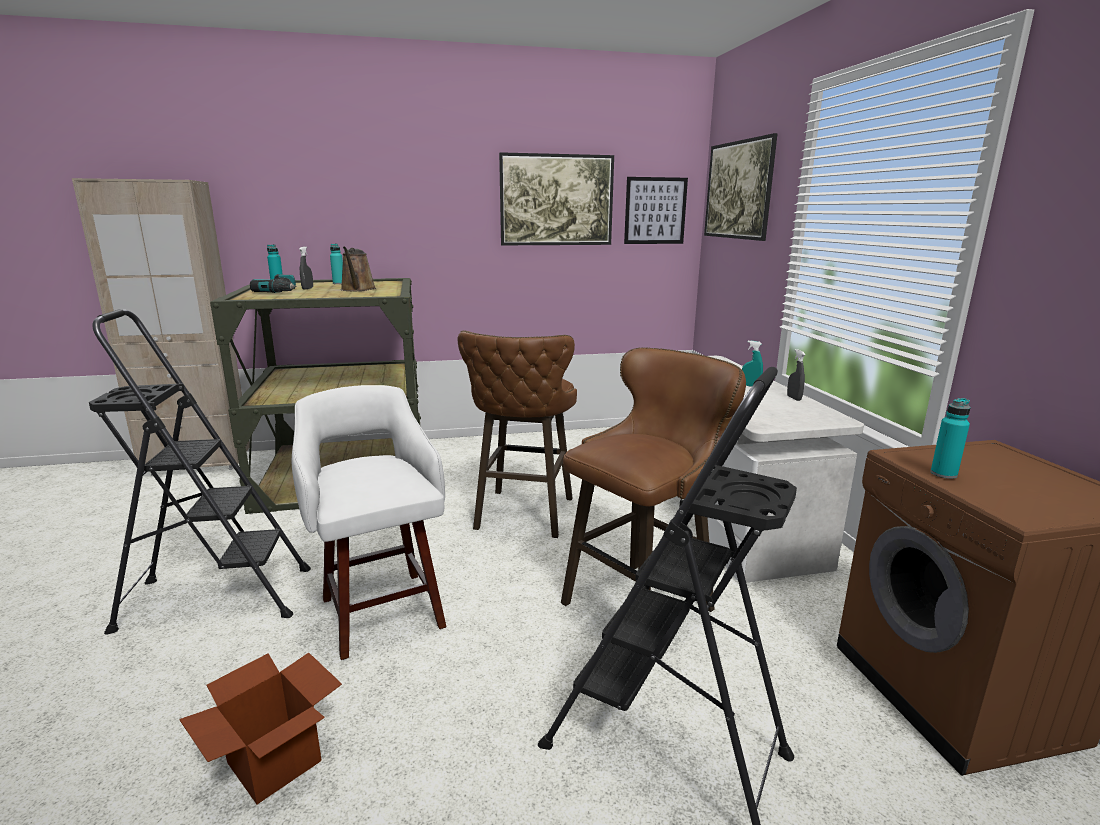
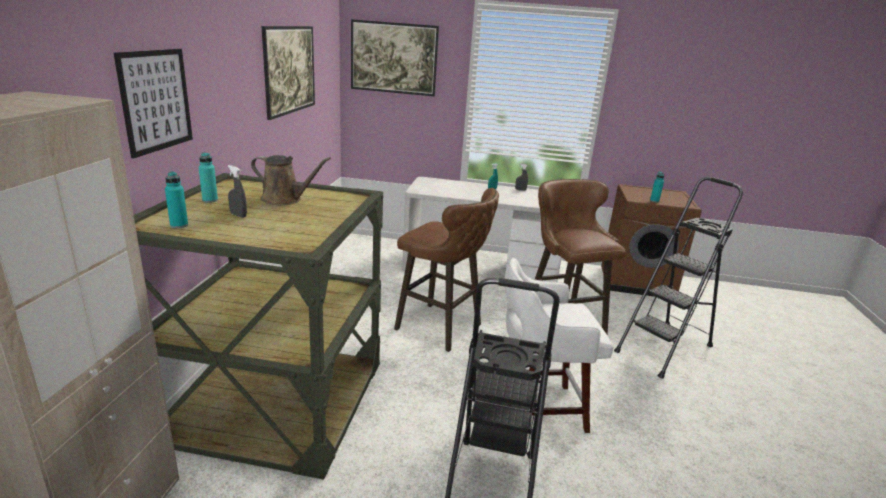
camera: 70 degrees left, 5 degrees up
(273, 762) = (673, 467): cardboard box -> none
(281, 292) = (252, 227): power drill -> none
(655, 211) = (326, 71): picture -> picture (156, 100)

